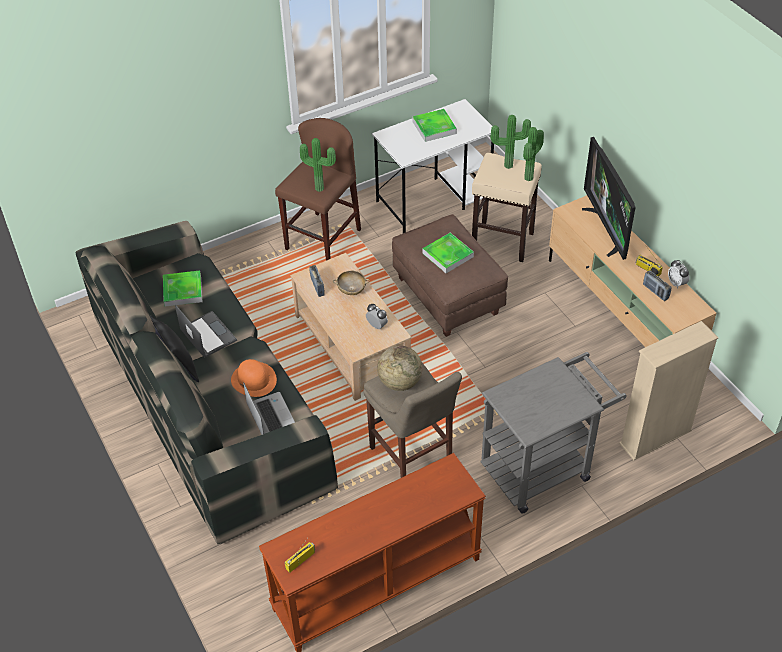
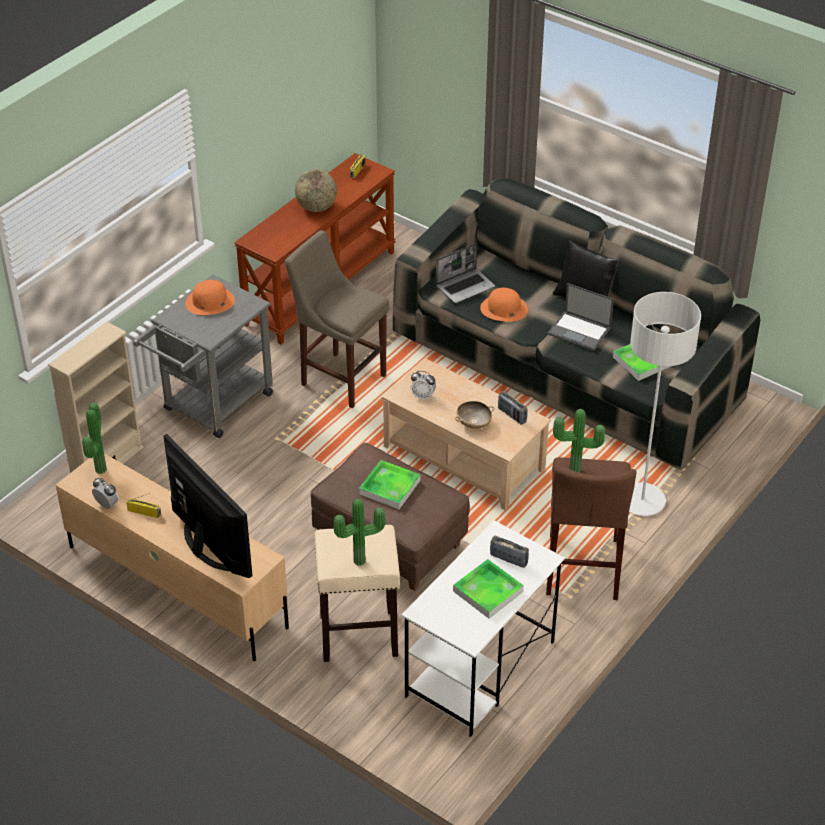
camera: 155 degrees right, 5 degrees down
(245, 269) = (642, 501): none -> grey floor lamp
(270, 416) = (465, 286): laptop -> laptop turned 75 degrees counterclockwise
(399, 382) = (354, 302): globe -> globe (316, 207)
(530, 178) = (322, 550): potted plant -> potted plant (98, 470)
(540, 410) = (209, 302): none -> orange hat
(655, 292) = (129, 488): radio -> radio (509, 559)

